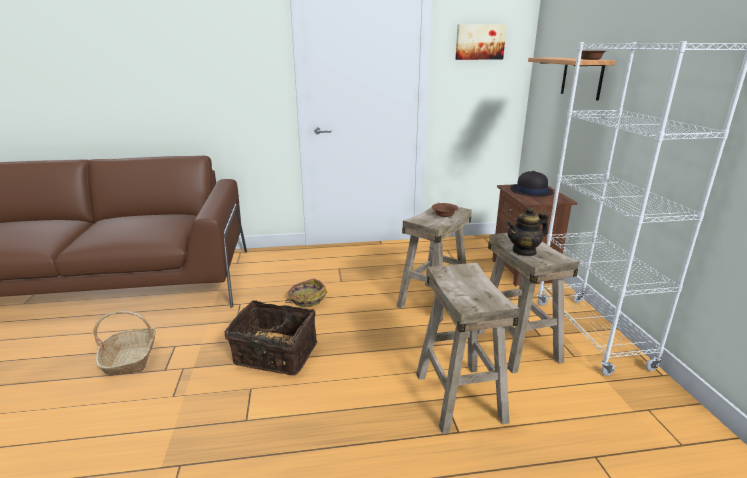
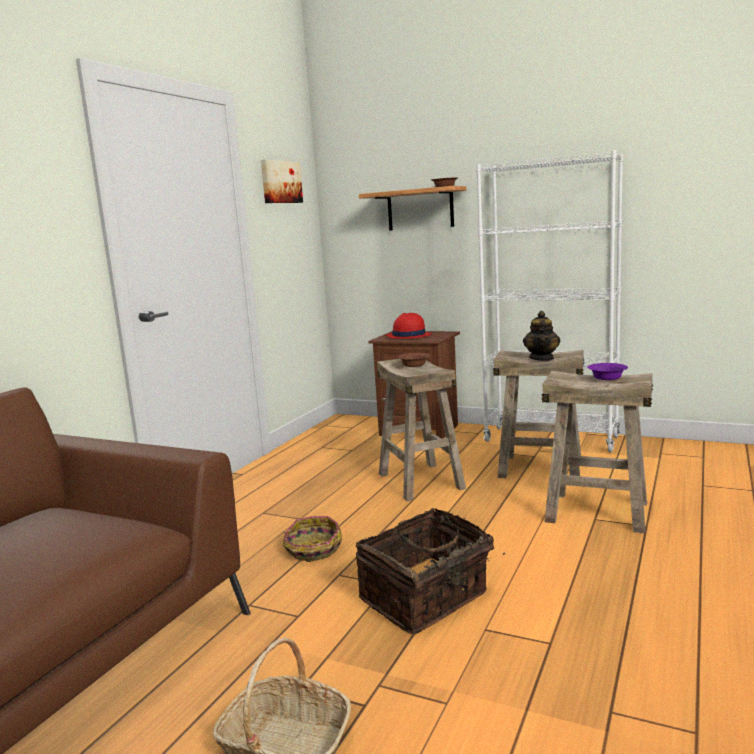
camera: 55 degrees left, 10 degrees down
(484, 290) = (608, 377): none -> purple bowl
(531, 191) = (408, 336): black hat -> red hat

